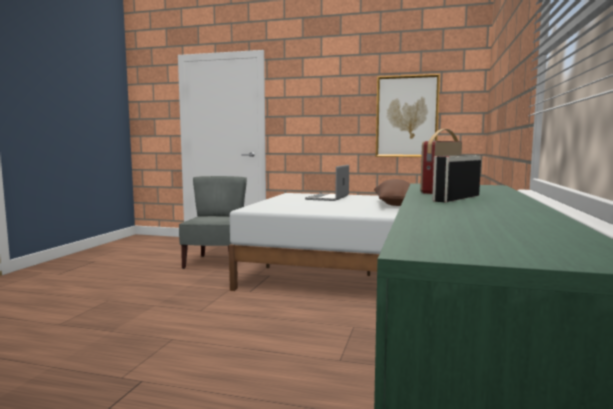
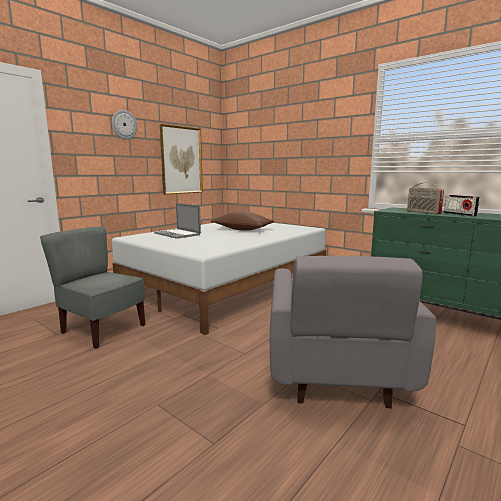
camera: 65 degrees left, 5 degrees up
(177, 353) = (334, 372): none -> grey armchair
(333, 83) = (124, 124): none -> wall clock

